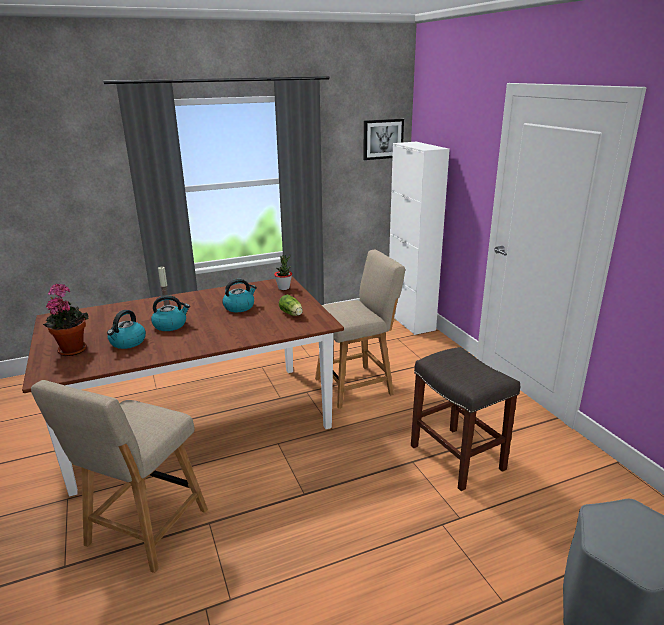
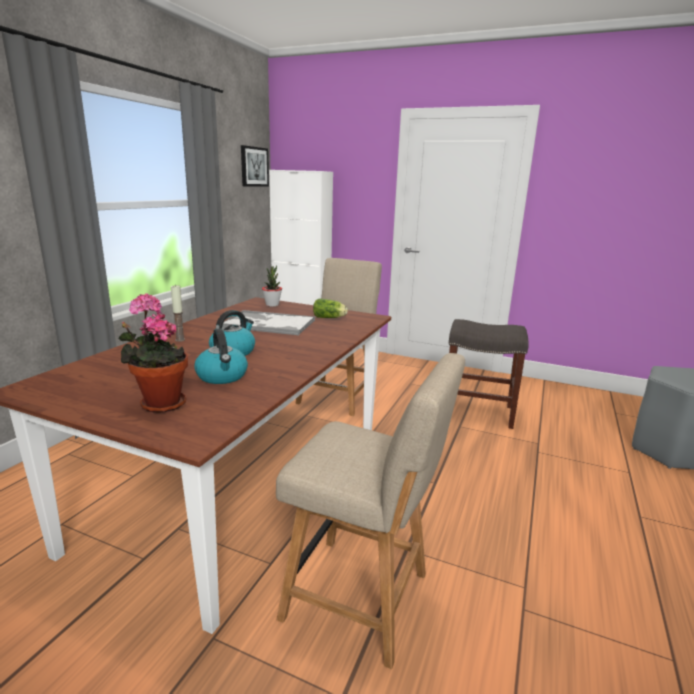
camera: 45 degrees left, 5 degrees down
(143, 531) = (363, 598): beige chair -> beige chair turned 45 degrees counterclockwise
(239, 307) = (268, 324): kettle -> tray

